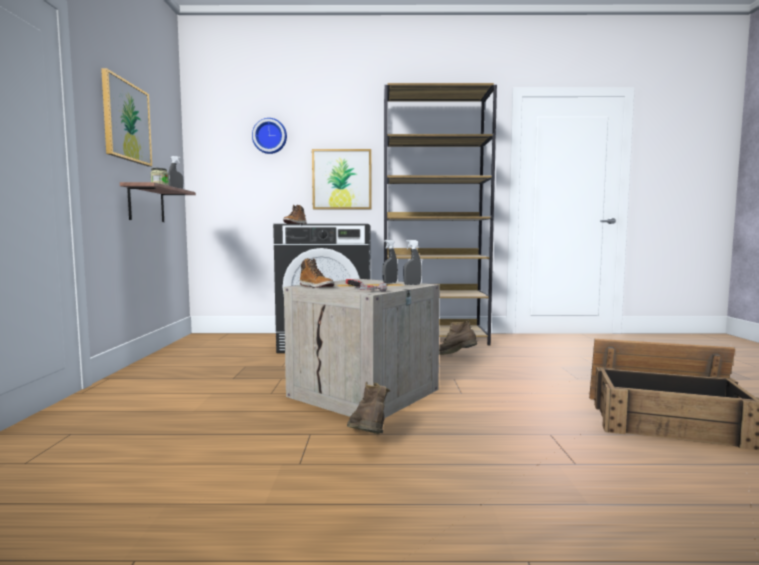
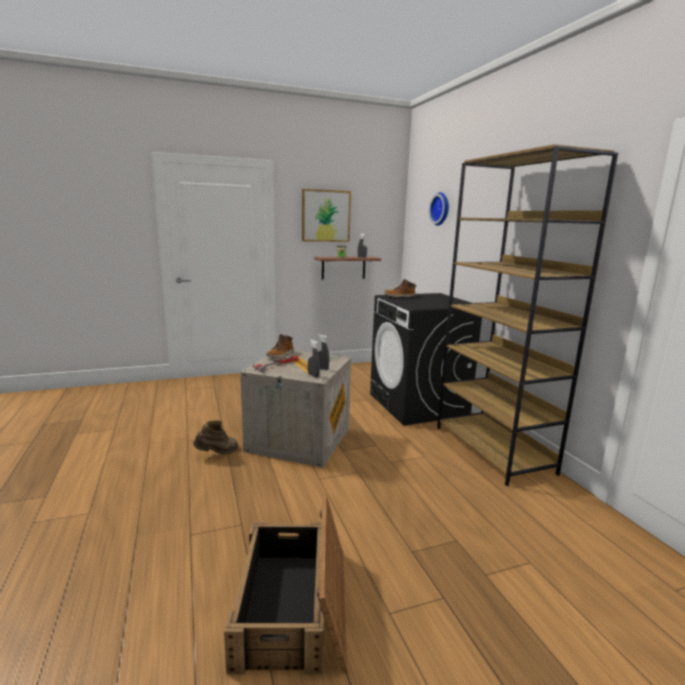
camera: 70 degrees right, 10 degrees up
(342, 179) = (476, 254): picture -> none
(455, 357) = (431, 467): brown boot -> none

